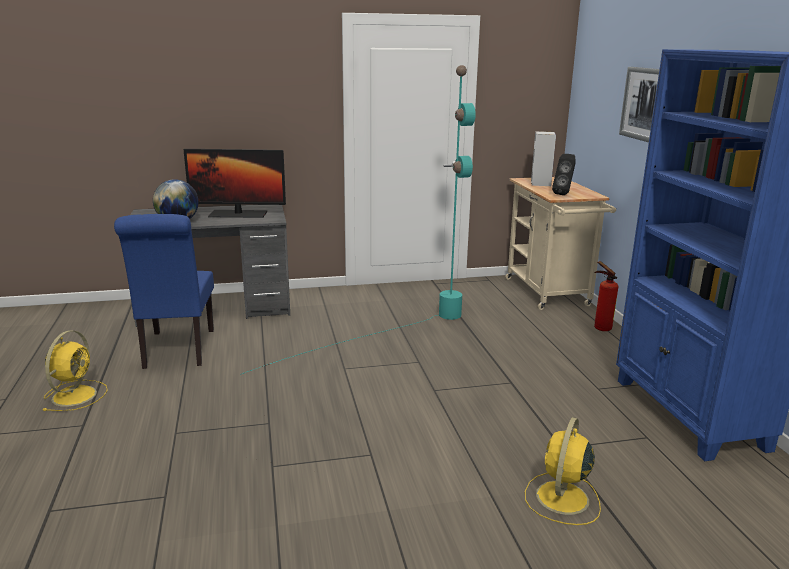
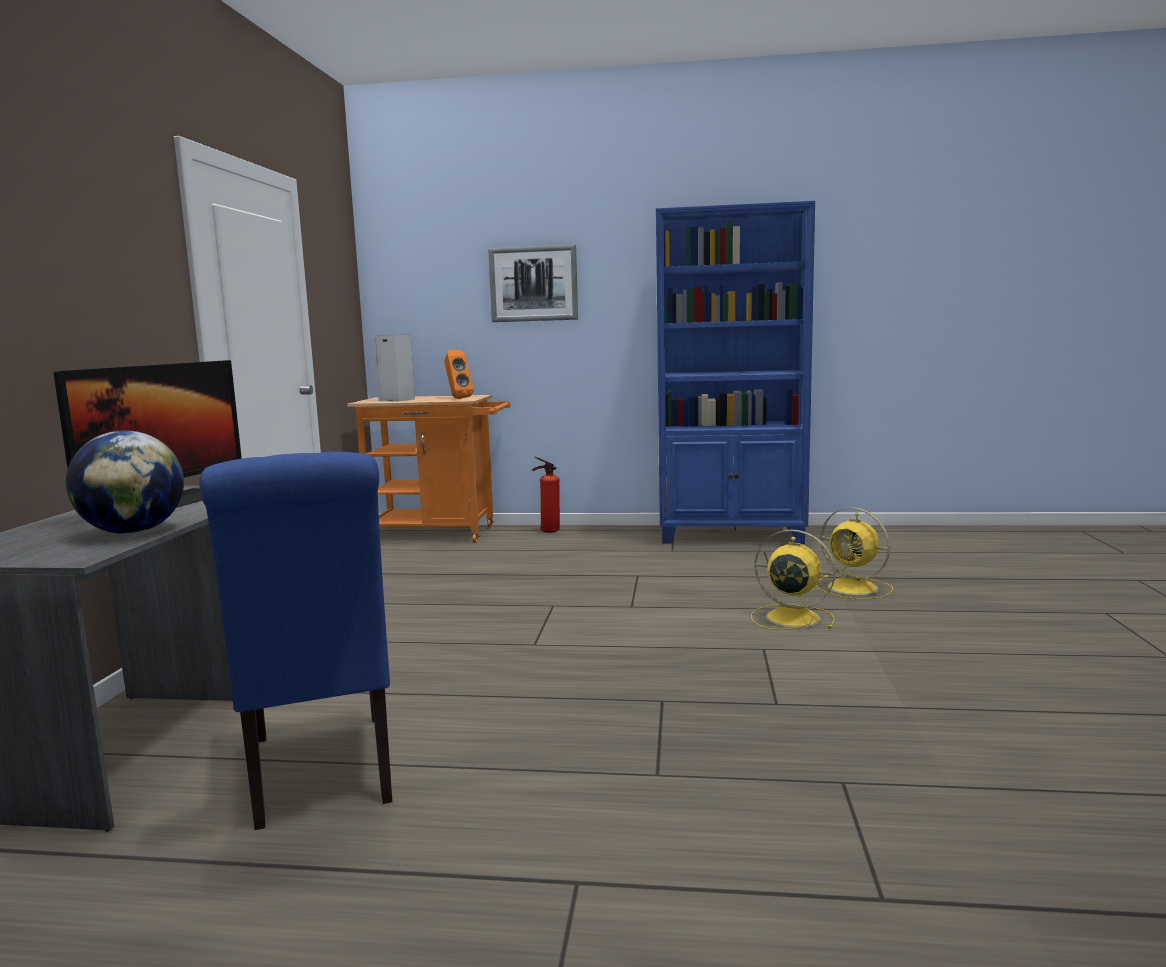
camera: 70 degrees left, 10 degrees down
(75, 395) = (421, 905): yellow fan -> yellow fan (790, 617)
(177, 351) = (322, 774): blue chair -> blue chair turned 60 degrees clockwise
(398, 329) = (444, 605): turquoise floor lamp -> none
(549, 294) = (440, 534): beige cart -> orange cart
(564, 194) = (457, 398): black speaker -> orange speaker

